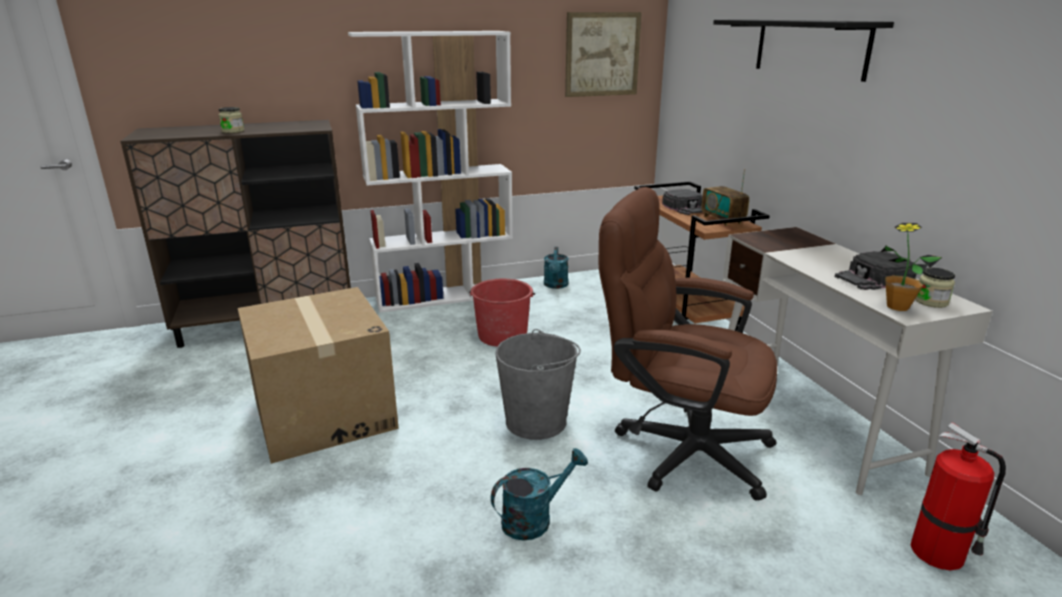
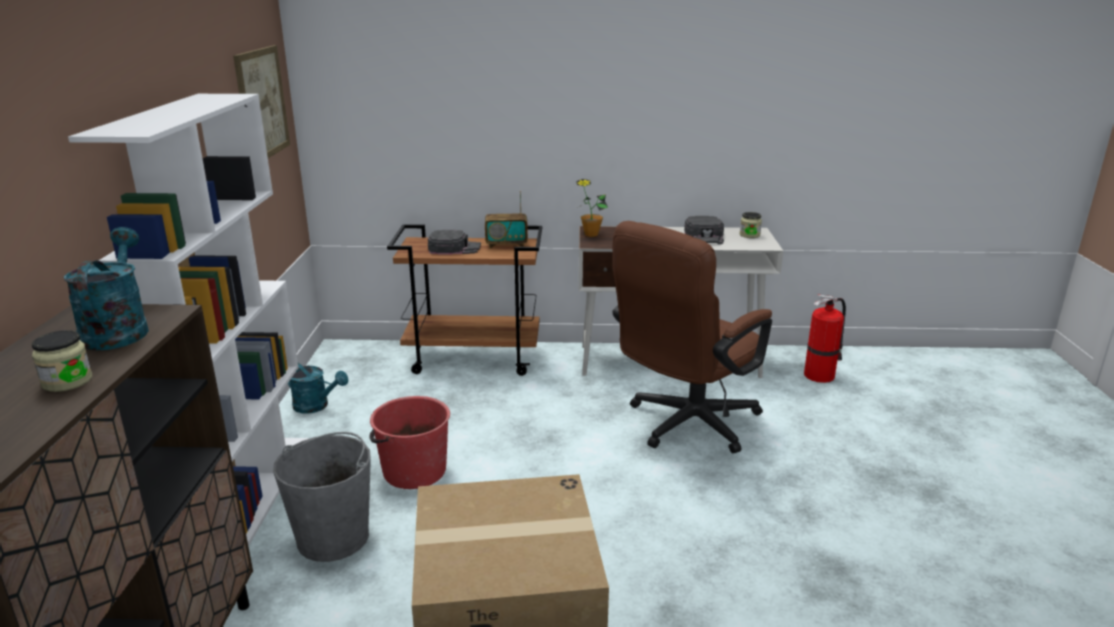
camera: 70 degrees left, 0 degrees up
(534, 518) = (758, 520): turquoise watering can -> turquoise watering can (118, 330)
(536, 421) = (611, 487): grey bucket -> grey bucket (334, 537)
(810, 47) = (551, 73): black shelf -> none
(897, 306) = (754, 244): potted plant -> potted plant (591, 234)

